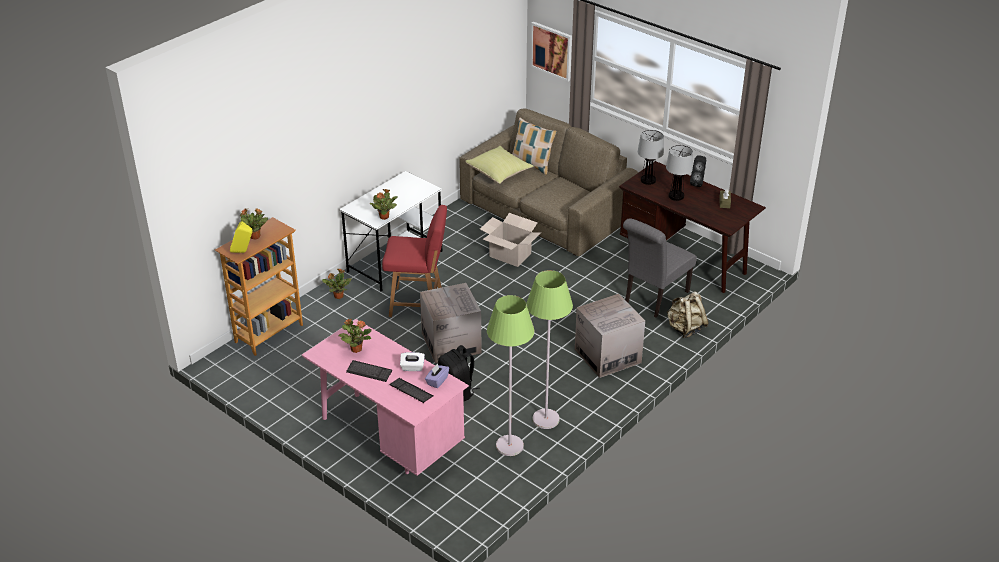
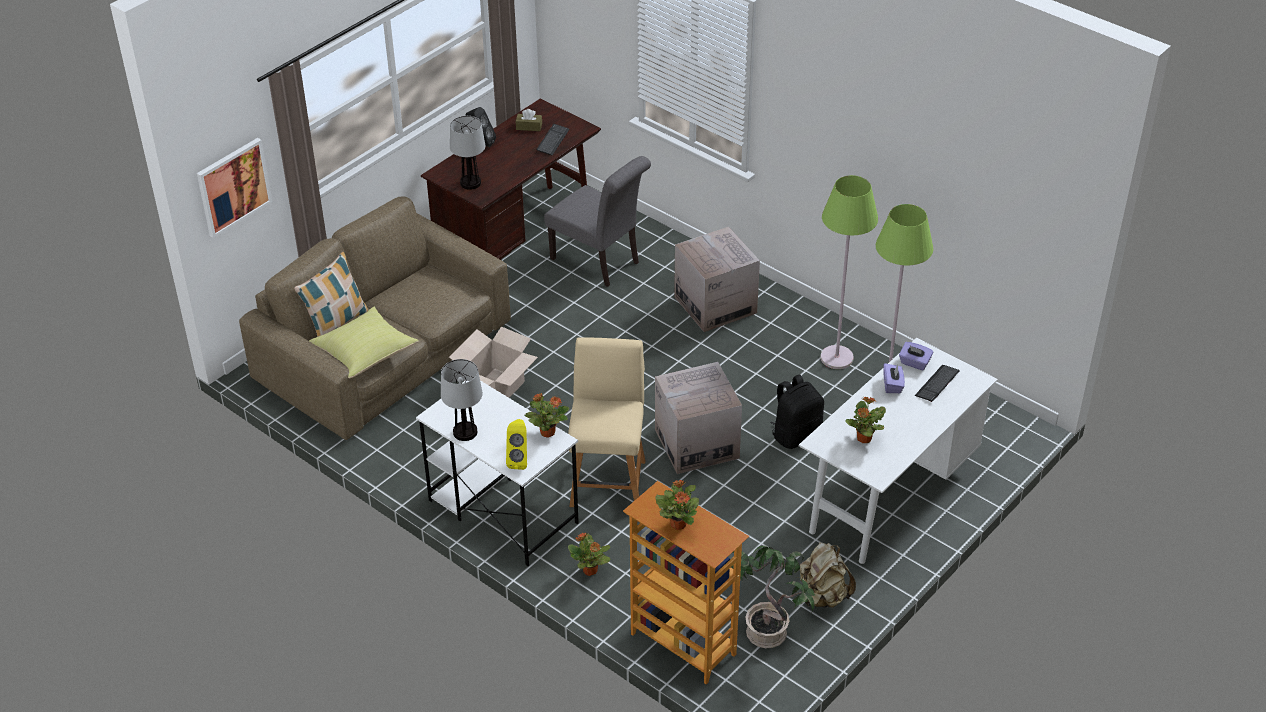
camera: 90 degrees left, 5 degrees up
(243, 252) = (720, 532): yellow speaker -> yellow speaker (519, 460)
(270, 370) = (768, 632): none -> potted plant
(369, 372) = (907, 423): keyboard -> keyboard (553, 140)
(388, 437) = (889, 495): pink desk -> white desk
(412, 367) = (892, 385): white tissue box -> purple tissue box
(418, 303) = (608, 480): red chair -> beige chair
(676, 196) = (511, 162): table lamp -> table lamp (465, 432)
(685, 329) = (661, 241): beige backpack -> beige backpack (823, 596)

